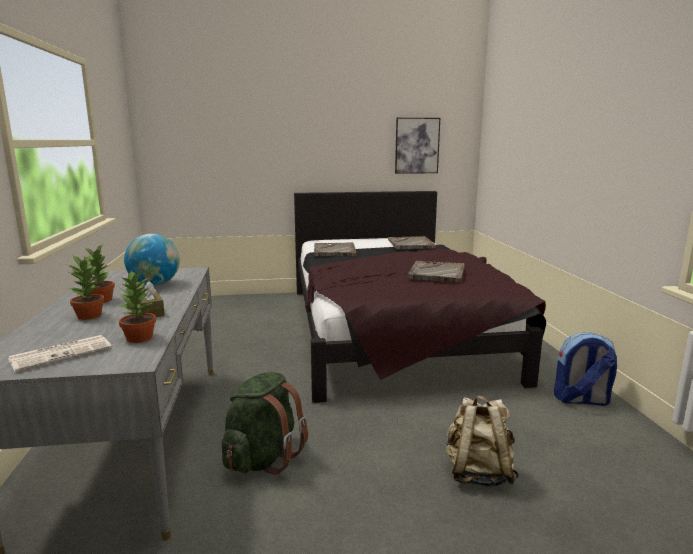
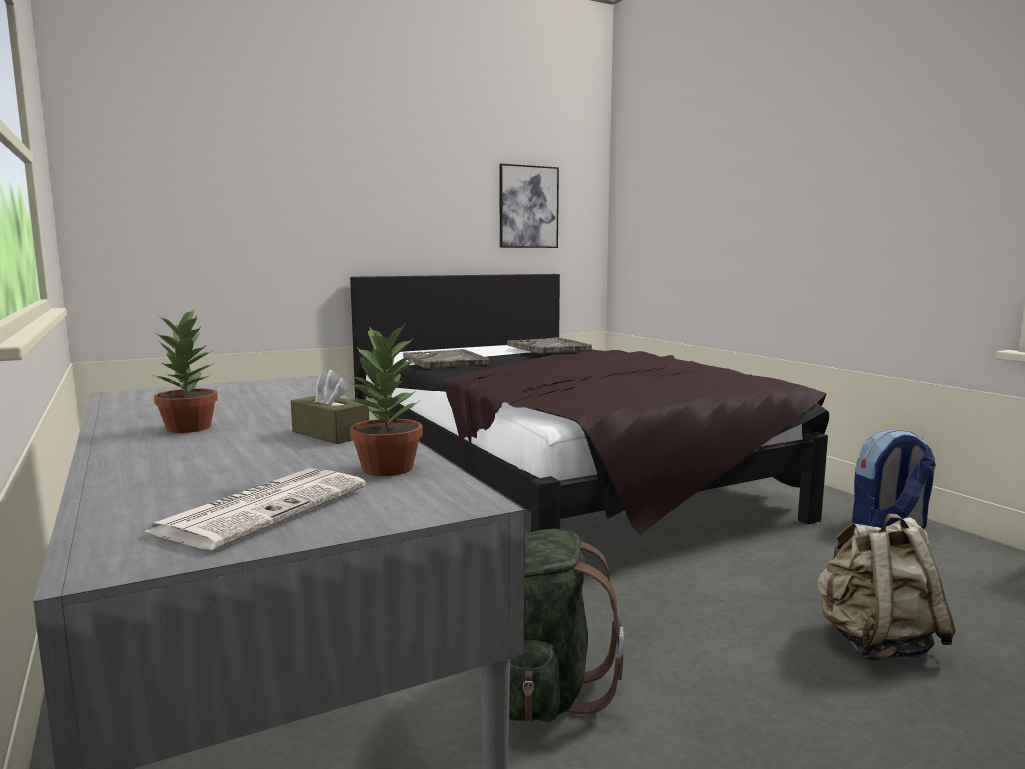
camera: 20 degrees left, 5 degrees down
(89, 315) = (208, 449): potted plant -> none
(155, 284) = (259, 401): globe -> none
(437, 273) = (648, 372): grey tray -> none

